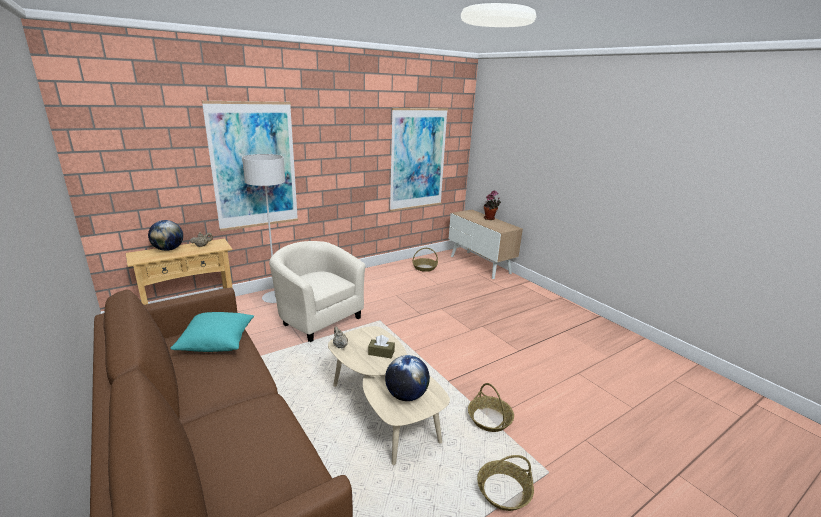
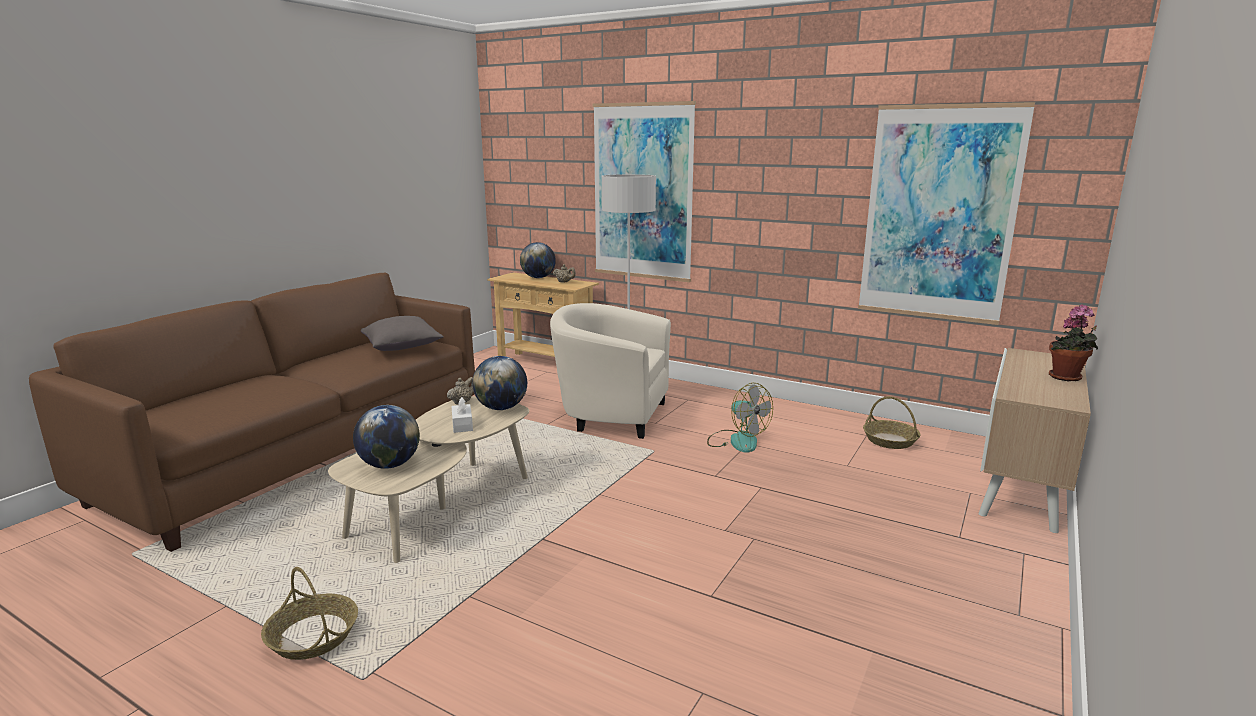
camera: 65 degrees right, 5 degrees down
(217, 342) = (402, 347): turquoise pillow -> grey pillow
(317, 318) = (610, 415): beige armchair -> beige armchair turned 90 degrees counterclockwise
(365, 334) = (501, 408): none -> globe
(381, 353) = (462, 425): brown tissue box -> white tissue box
(390, 296) = (737, 440): none -> fan
(490, 419) = (471, 596): basket -> none

